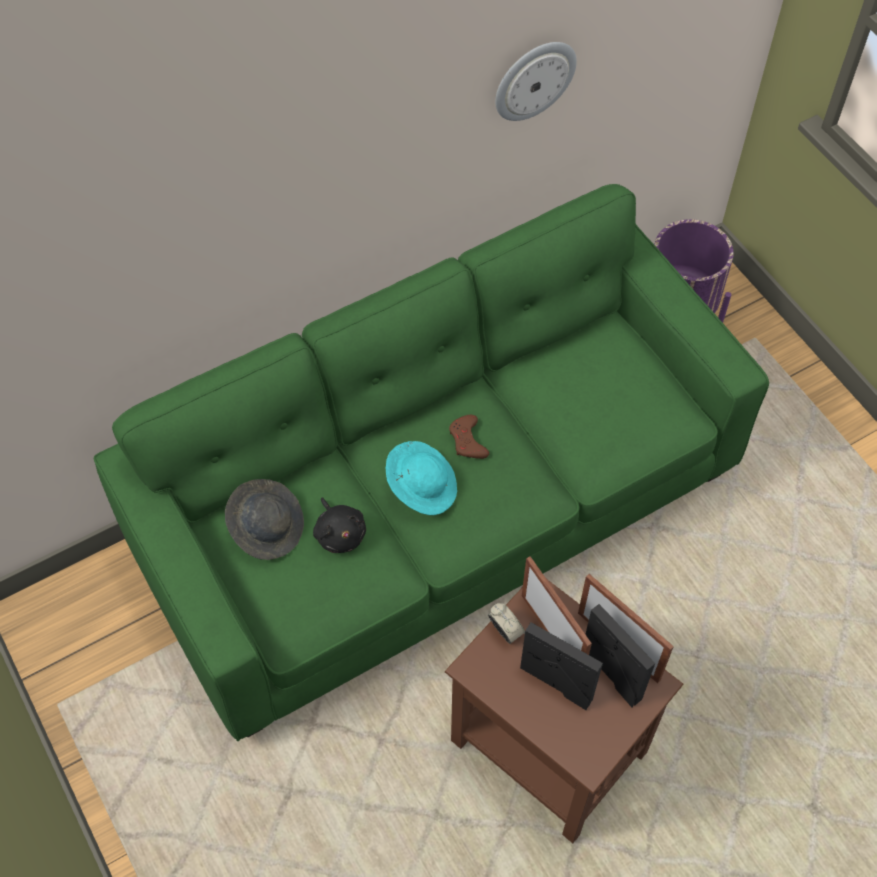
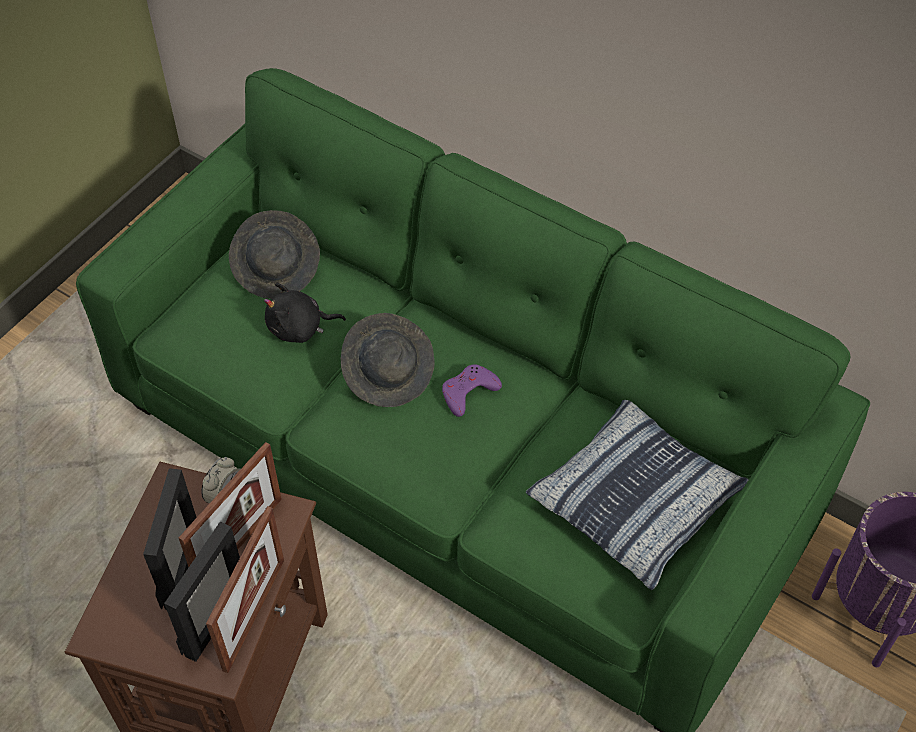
camera: 65 degrees right, 5 degrees down
(340, 533) = (299, 328): black plush toy -> black plush toy turned 45 degrees clockwise
(421, 486) = (389, 373): turquoise hat -> grey hat
(468, 441) = (468, 392): brown game controller -> purple game controller
(534, 79) = (804, 120): wall clock -> none
(611, 378) = (636, 500): none -> pillow

